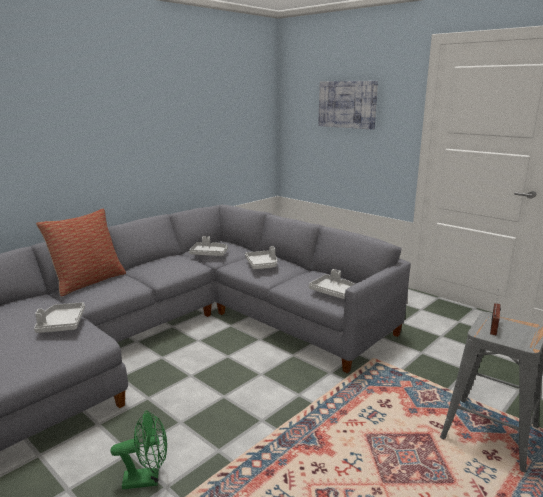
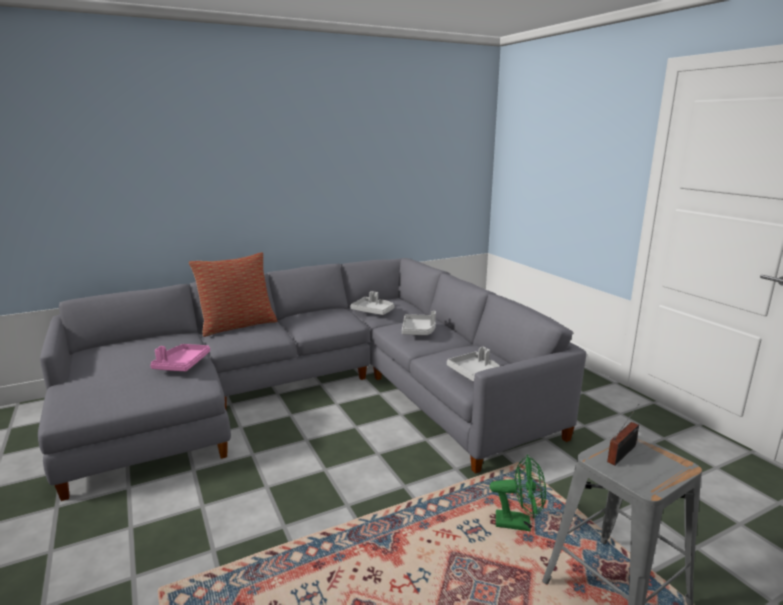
camera: 20 degrees right, 0 degrees up
(61, 324) = (182, 364): grey tray -> pink tray
(147, 479) = (201, 537): green fan -> green fan (519, 523)
(347, 104) = (565, 148): picture -> none

